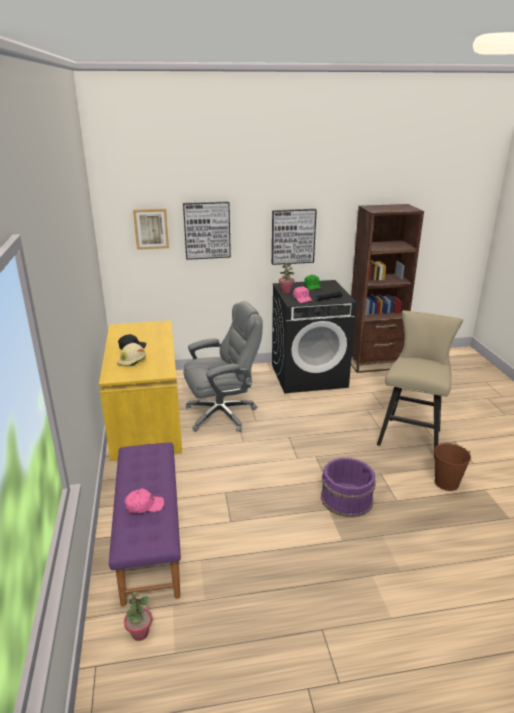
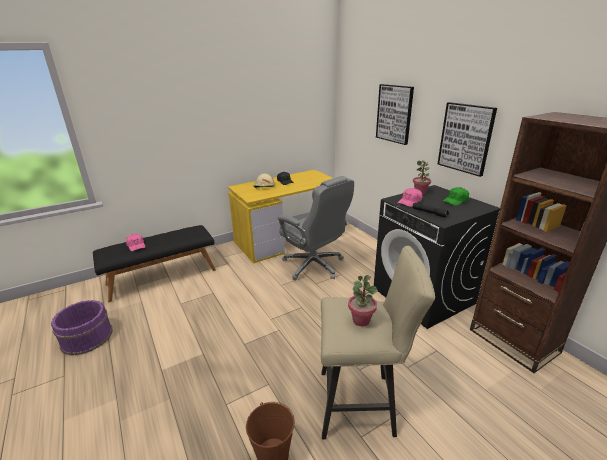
camera: 70 degrees right, 0 degrees up
(140, 633) = (84, 296): potted plant -> potted plant (361, 320)
(149, 537) = (162, 276): purple bench -> black bench
(151, 228) = (361, 104): picture -> none
(346, 499) = (219, 363): purple bucket -> purple bucket (86, 337)

